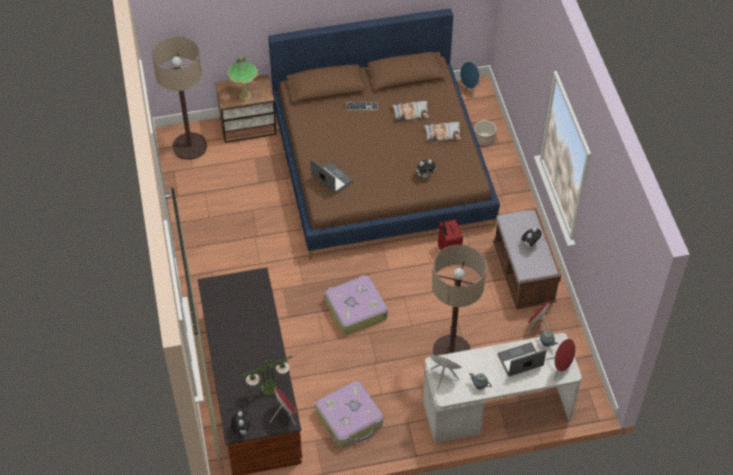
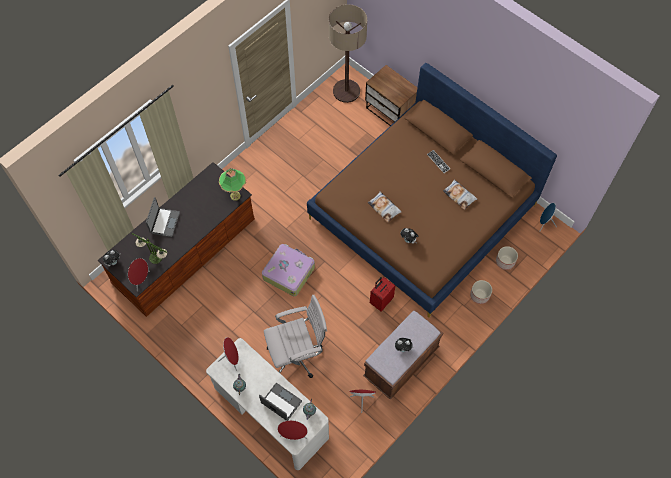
camera: 55 degrees right, 10 degrees up
(245, 95) = (388, 88): table lamp -> table lamp (235, 195)
(331, 179) = (356, 184): laptop -> laptop (164, 222)
(350, 419) = (199, 324): suitcase -> none
(443, 133) = (457, 228): pillow -> pillow (384, 208)
(451, 352) = (297, 355): floor lamp -> white office chair
(502, 177) = (479, 295): none -> planter

